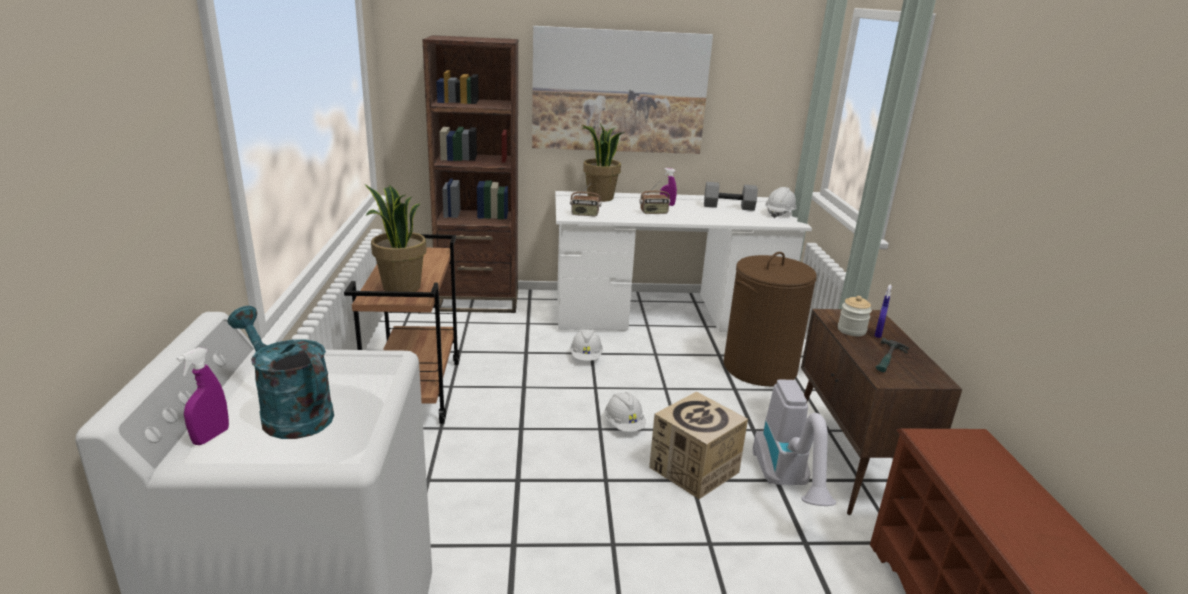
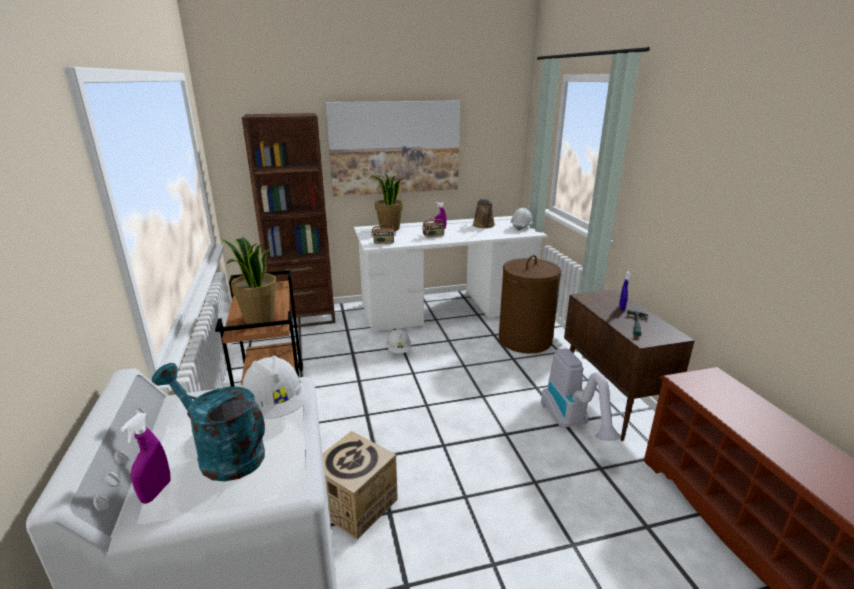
camera: 10 degrees left, 0 degrees up
(624, 425) = (443, 399): white hard hat -> white hard hat (275, 406)
(694, 470) = (505, 425): cardboard box -> cardboard box (356, 505)
(729, 206) = (484, 225): grey dumbbell -> brown watering can
(851, 330) = (603, 307): jar -> none

